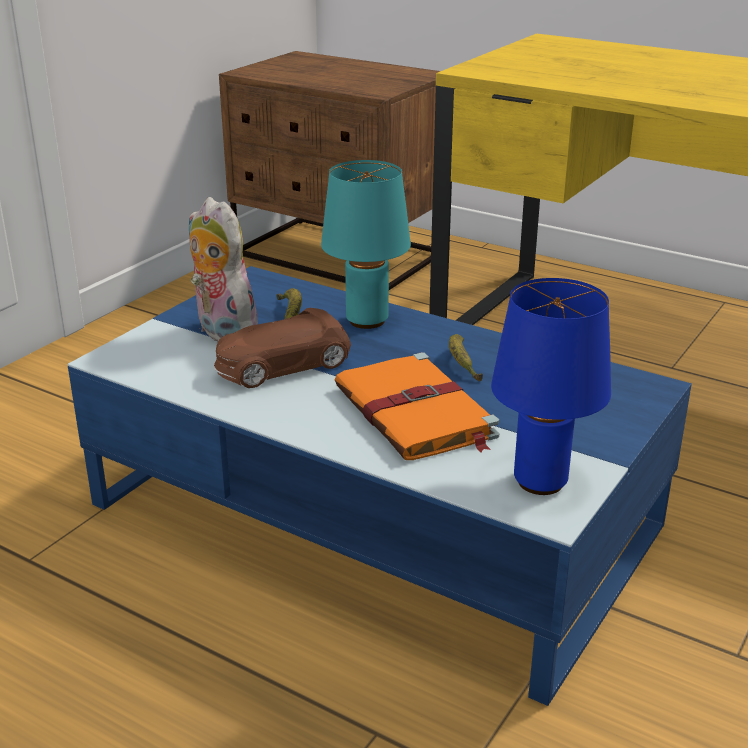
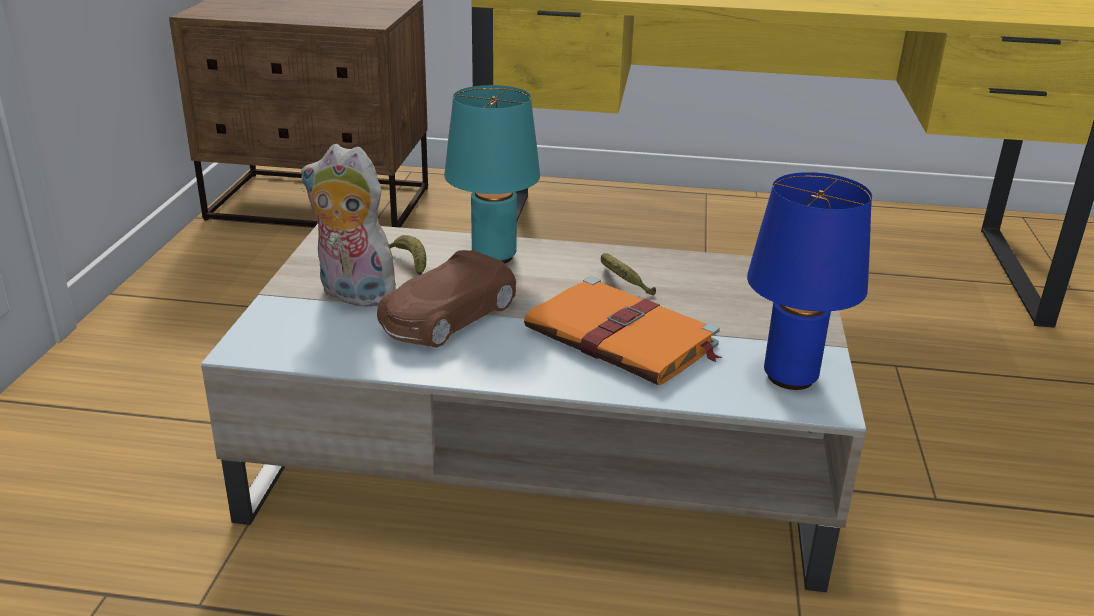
camera: 25 degrees left, 0 degrees up
(374, 514) = (543, 456): blue coffee table -> beige coffee table

